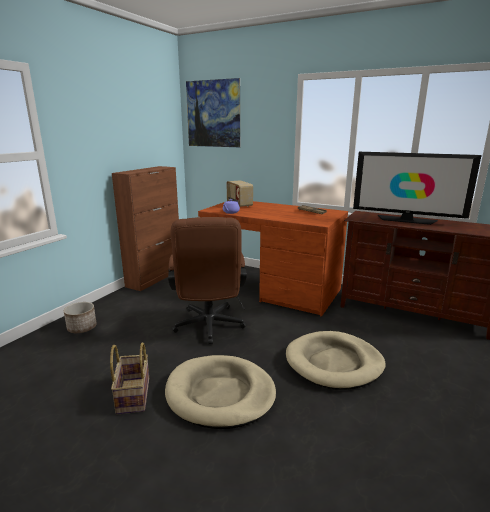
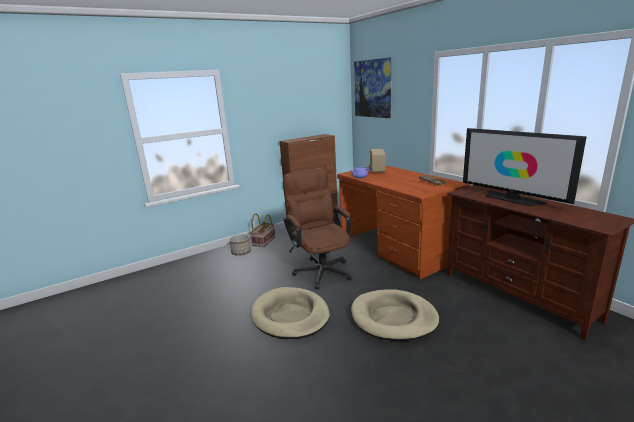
camera: 30 degrees right, 0 degrees up
(132, 395) = (239, 301): basket -> basket (263, 241)
(209, 328) = (320, 269): brown office chair -> brown office chair turned 135 degrees clockwise

